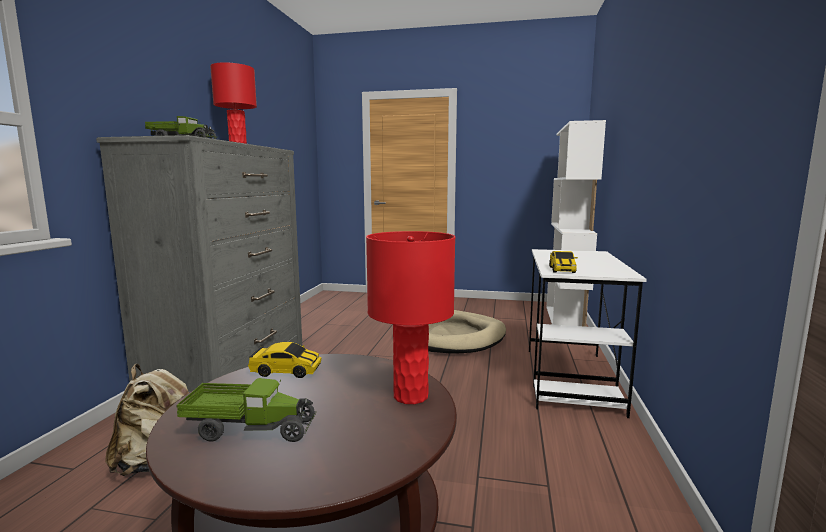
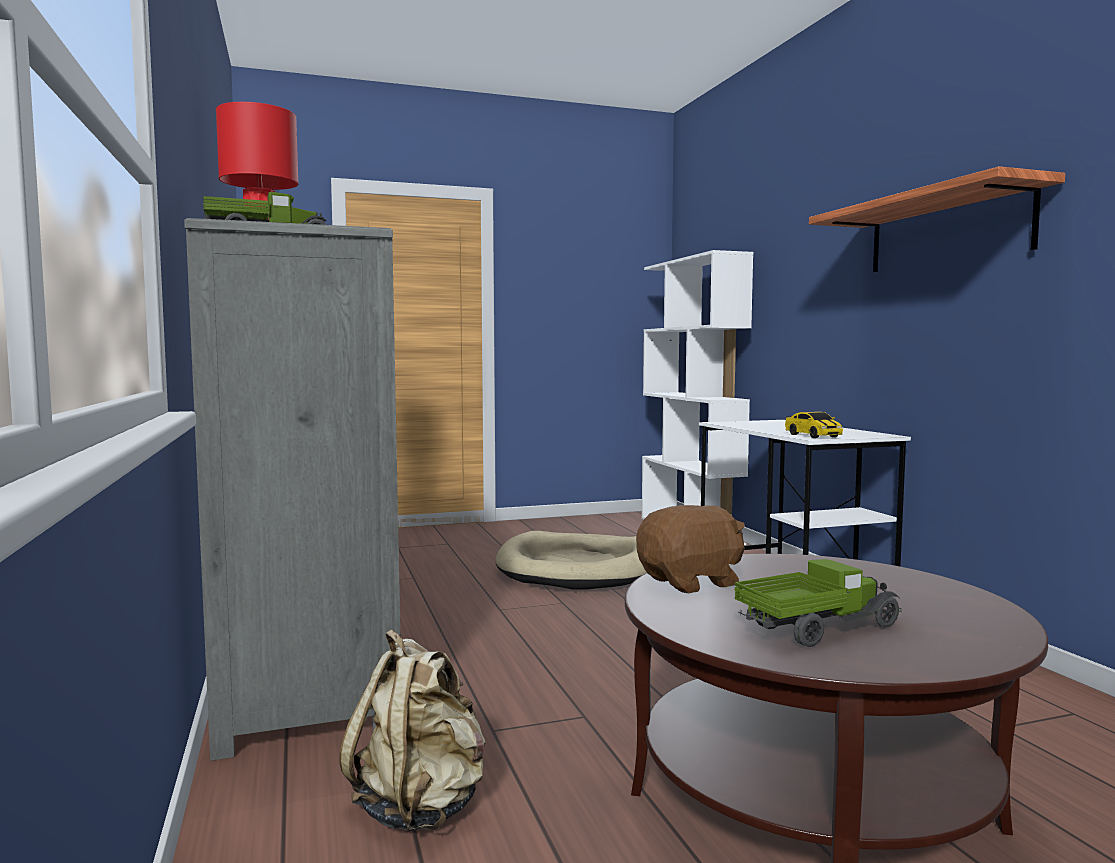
camera: 30 degrees left, 5 degrees down
(286, 371) = (691, 582): toy car -> brown plush toy
(411, 396) = (881, 575): red table lamp -> none
(681, 97) = (947, 231): none -> shelf

